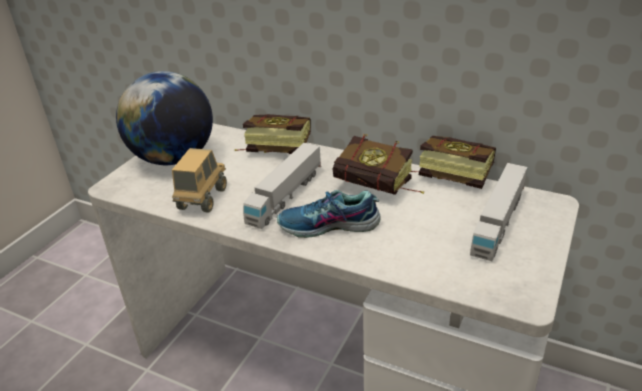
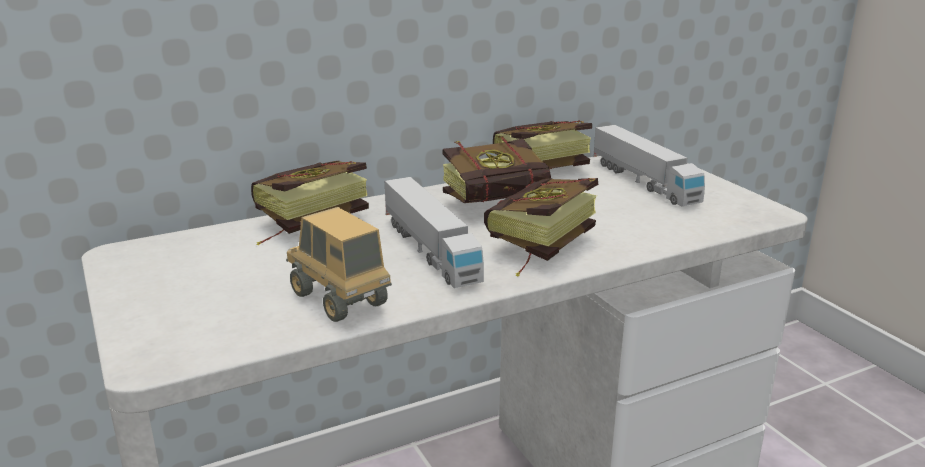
camera: 55 degrees left, 10 degrees down
(174, 158) = (181, 289): globe -> none
(329, 226) = (535, 248): shoe -> book

